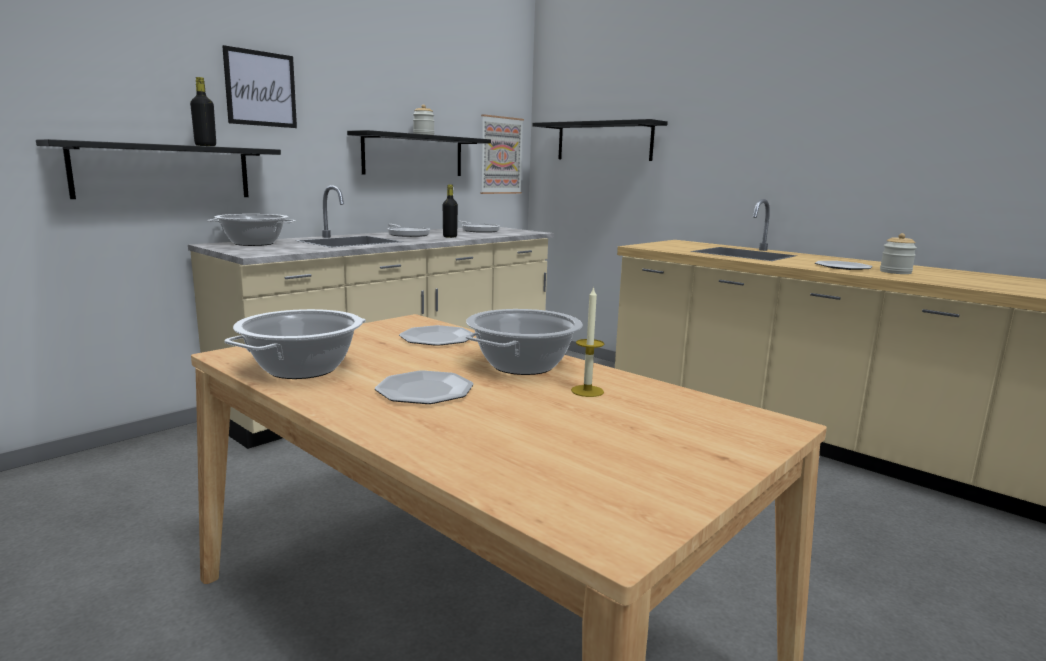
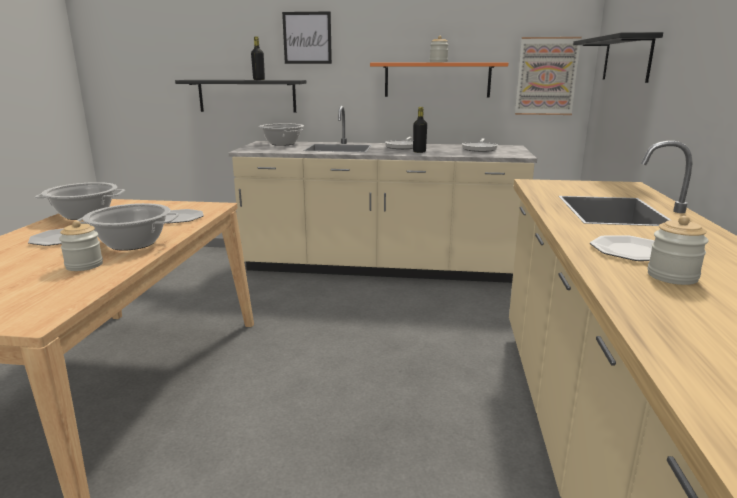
camera: 55 degrees right, 5 degrees up
(414, 155) = (437, 80): black shelf -> orange shelf
(587, 391) = (84, 265): candle -> jar

